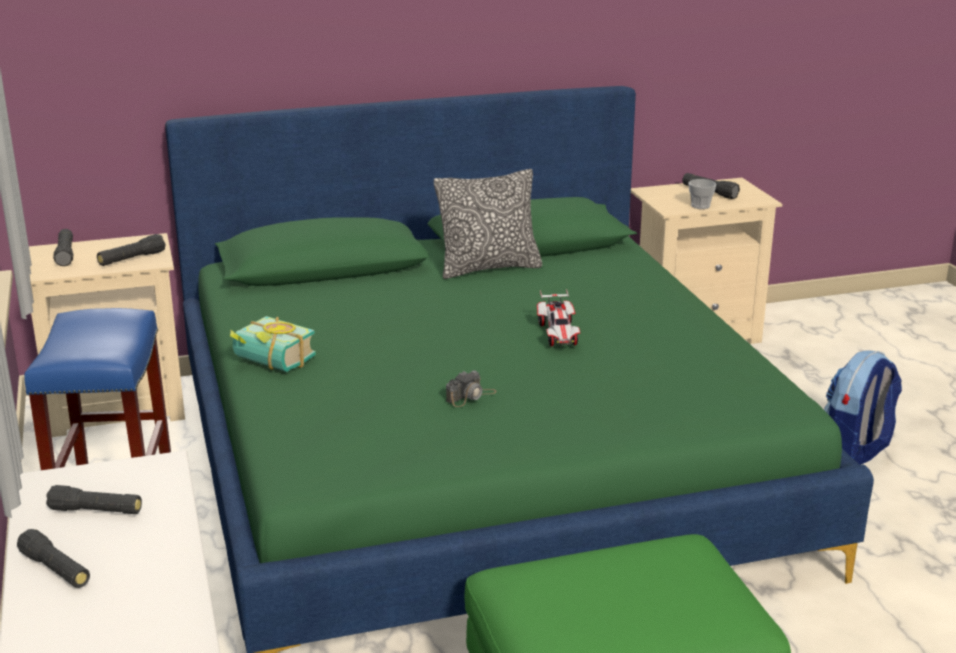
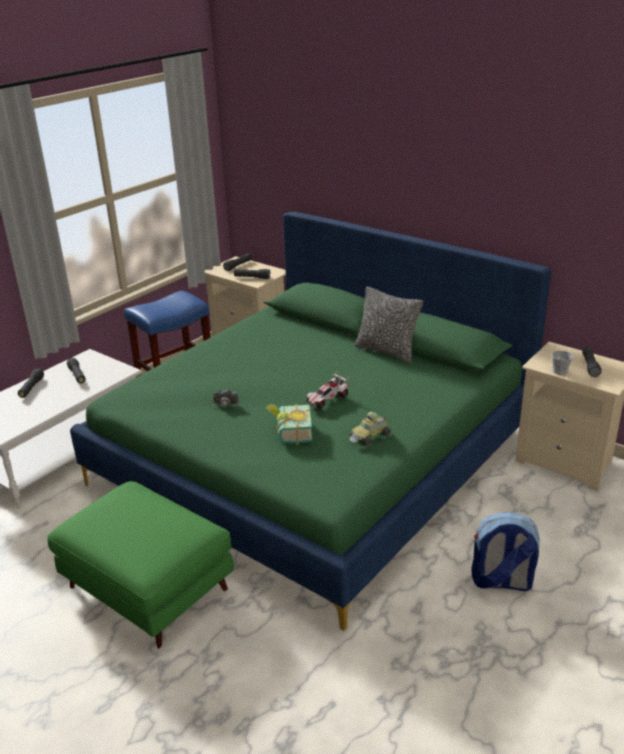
camera: 55 degrees right, 5 degrees up
(270, 363) = (207, 349): book -> book (289, 433)
(681, 340) = (370, 436): none -> toy car

